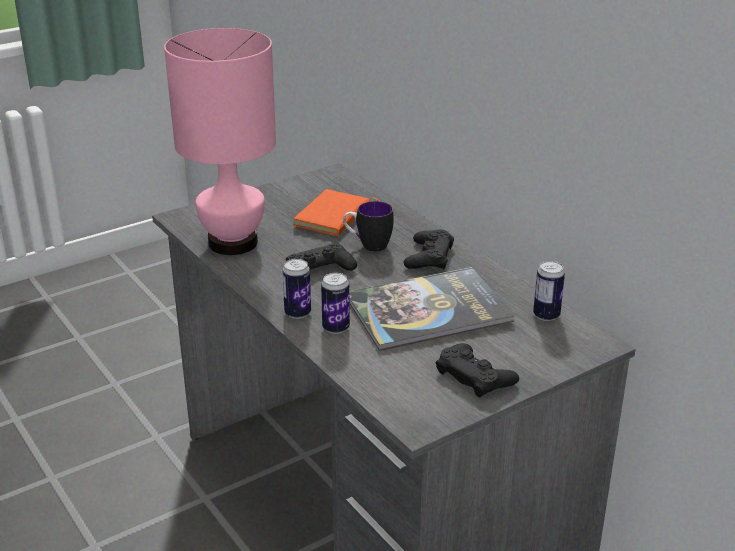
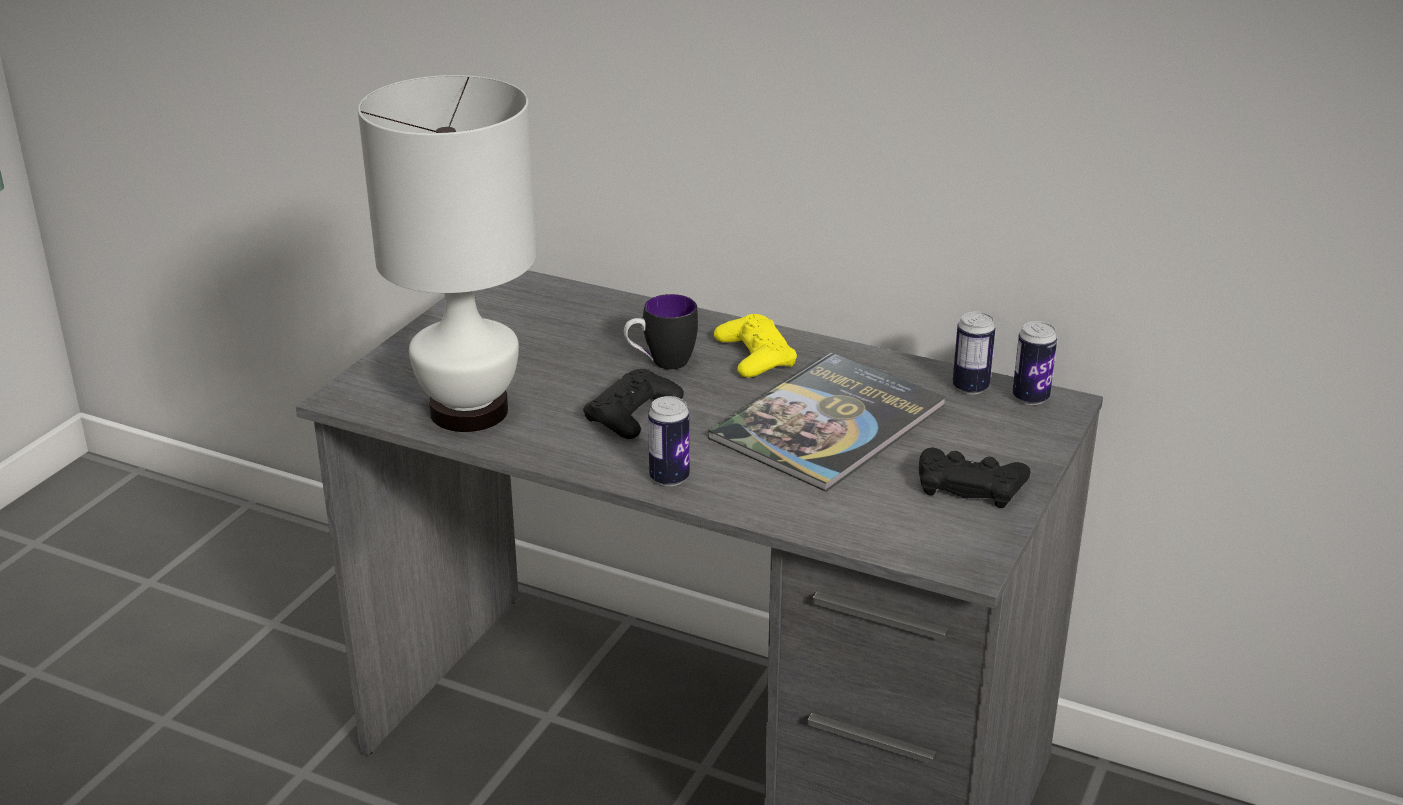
camera: 30 degrees left, 0 degrees up
(232, 243) = (468, 412): pink table lamp -> white table lamp
(335, 218) = (574, 338): orange book -> none
(336, 328) = (740, 481): can -> can (1030, 398)
(429, 256) = (754, 355): black game controller -> yellow game controller

